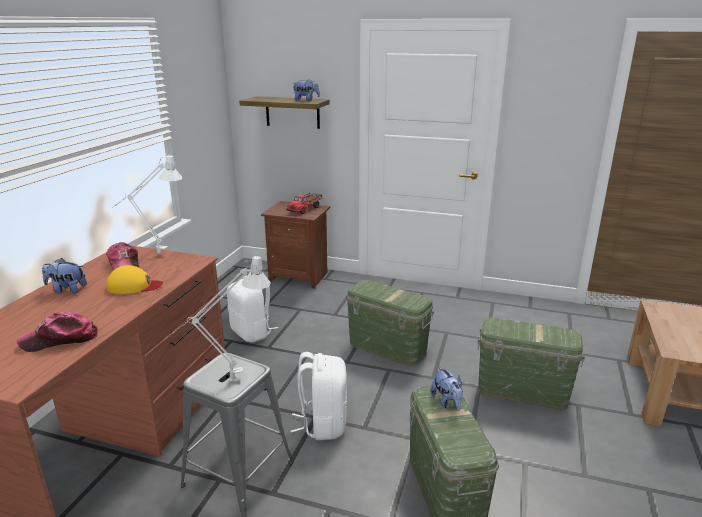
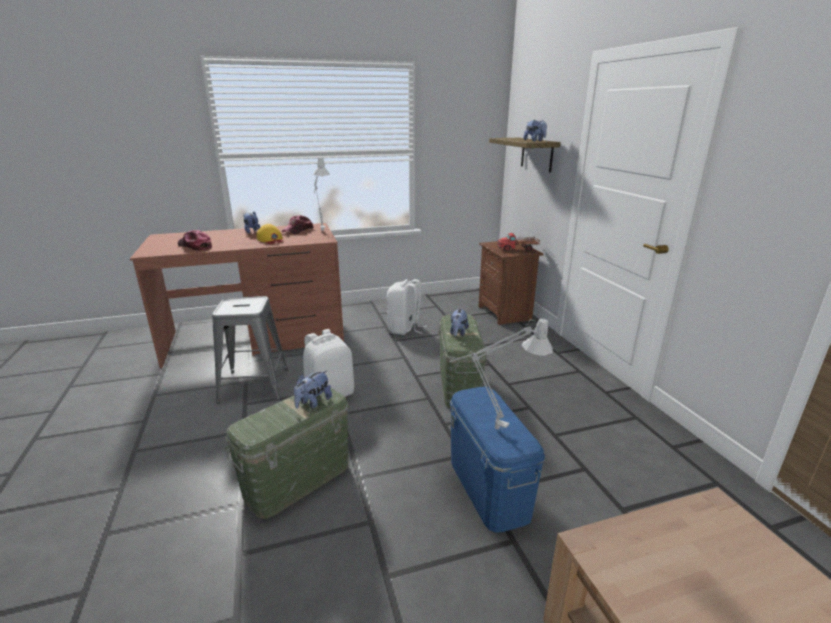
camera: 55 degrees right, 0 degrees up
(225, 381) = (234, 306): grey table lamp -> grey table lamp (490, 427)
(391, 296) = (458, 333): none -> plush toy
(522, 391) = (488, 488): green storage box -> blue storage box

